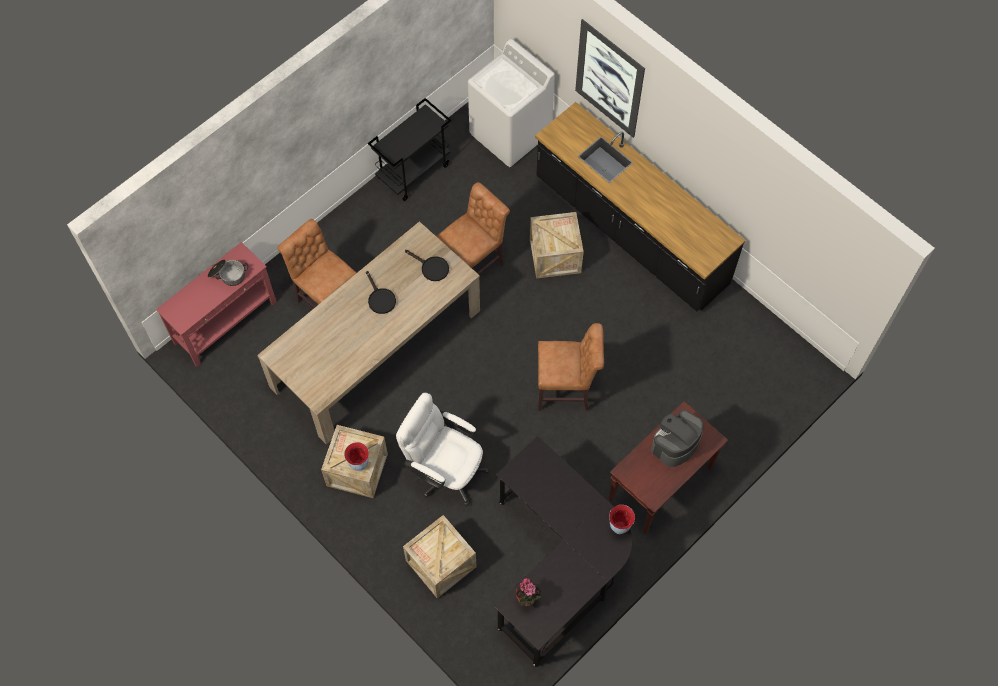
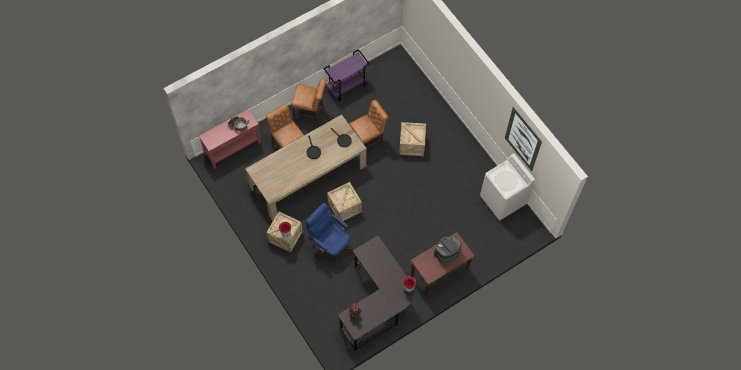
camera: 10 degrees right, 0 degrees up
(414, 171) = (347, 86): black cart -> purple cart
(441, 563) = (318, 291): crate -> crate (344, 207)
(444, 470) = (330, 245): white office chair -> blue office chair
(510, 134) = (403, 75): white washing machine -> white washing machine (503, 200)
(566, 390) = (402, 216): brown chair -> brown chair (310, 113)
(609, 79) = (452, 58): picture -> picture (523, 139)
(630, 232) = (455, 139): black counter -> none

